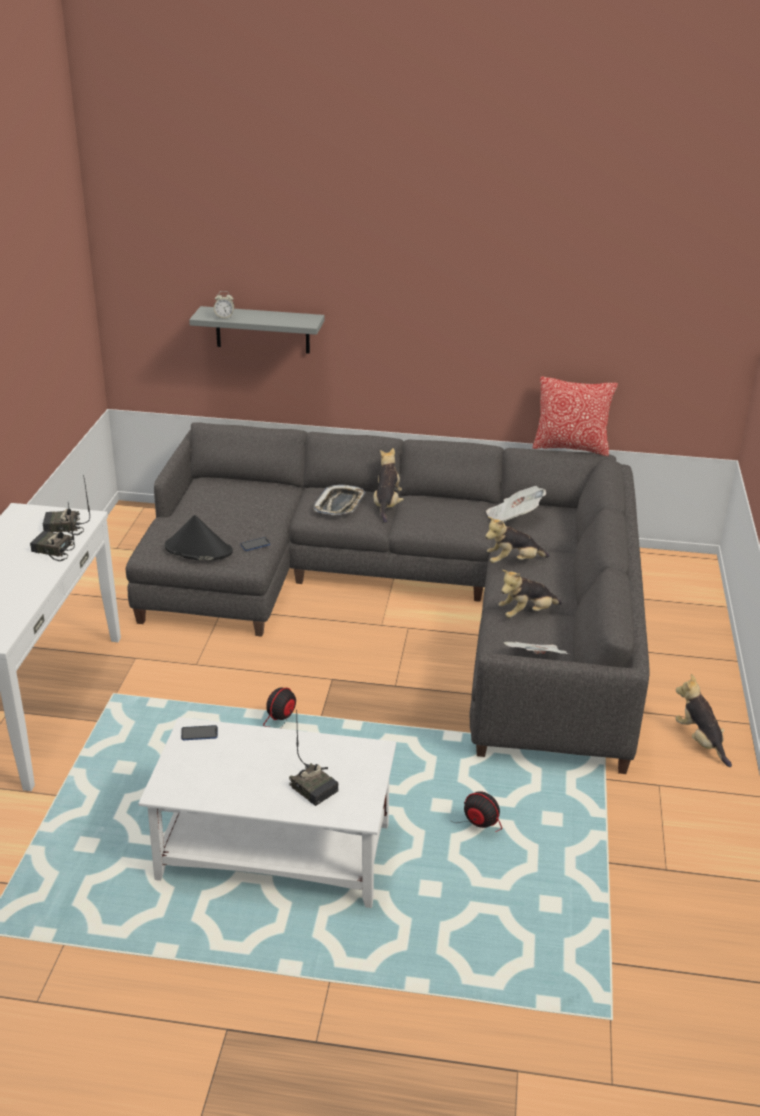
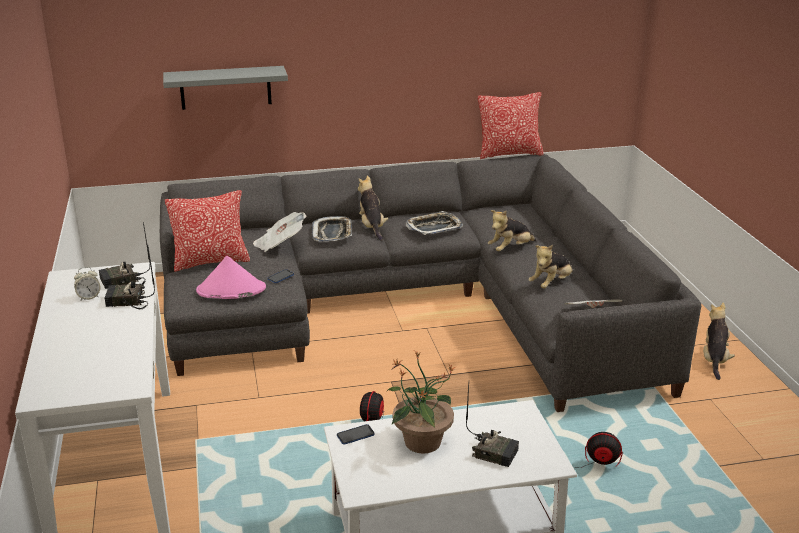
camera: 20 degrees left, 5 degrees down
(198, 549) = (231, 290): black hat -> pink hat
(200, 513) = (211, 262): none -> pillow
(224, 317) = (195, 77): alarm clock -> alarm clock (89, 297)
(254, 758) = (421, 443): none -> potted plant
(449, 519) = (434, 227): none -> tray
(513, 518) = (484, 218): newspaper -> newspaper (279, 244)
(700, 741) = (714, 360): plush toy -> plush toy turned 60 degrees clockwise

